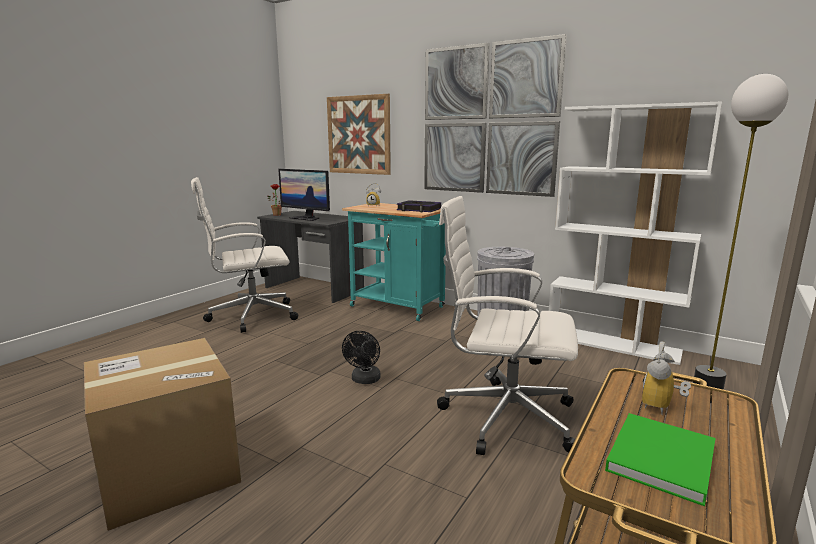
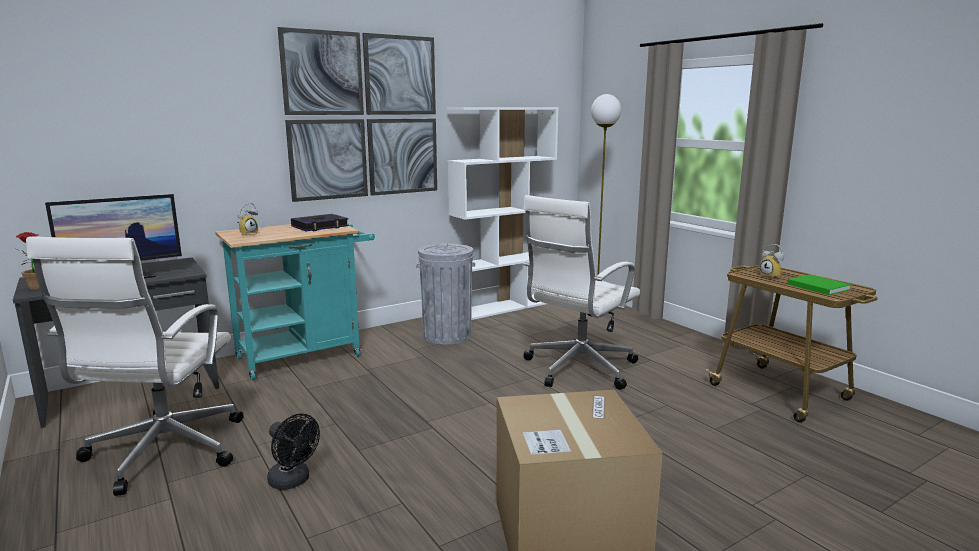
camera: 65 degrees left, 0 degrees up
(358, 135) = (166, 136): picture -> none
(364, 380) = (467, 407): black fan -> black fan (293, 481)

